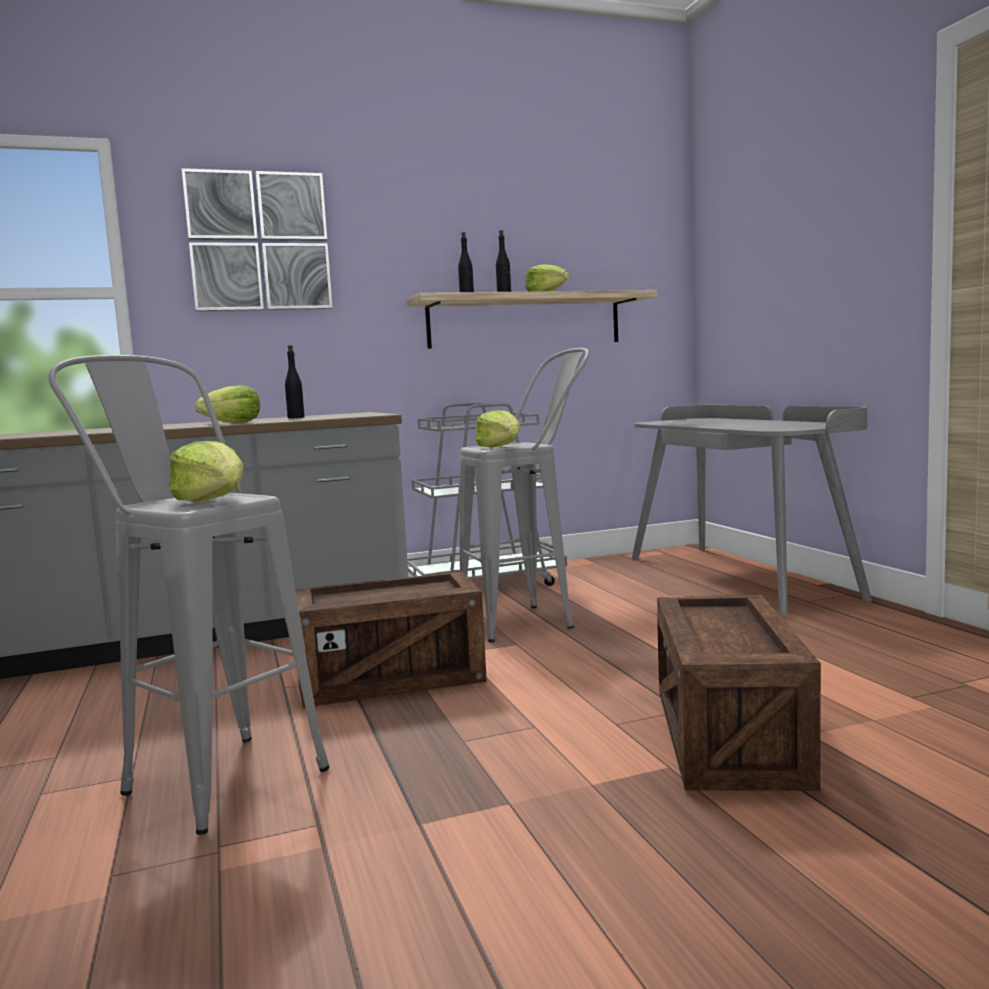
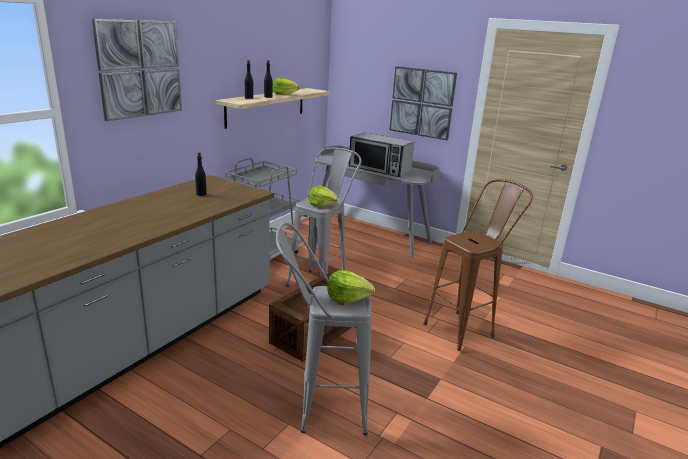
camera: 40 degrees left, 15 degrees up
(233, 423) = (192, 211): lettuce -> none
(729, 738) = (466, 328): crate -> brown stool
(734, 425) = (379, 169): none -> microwave
(831, 275) = (422, 102): none -> picture

